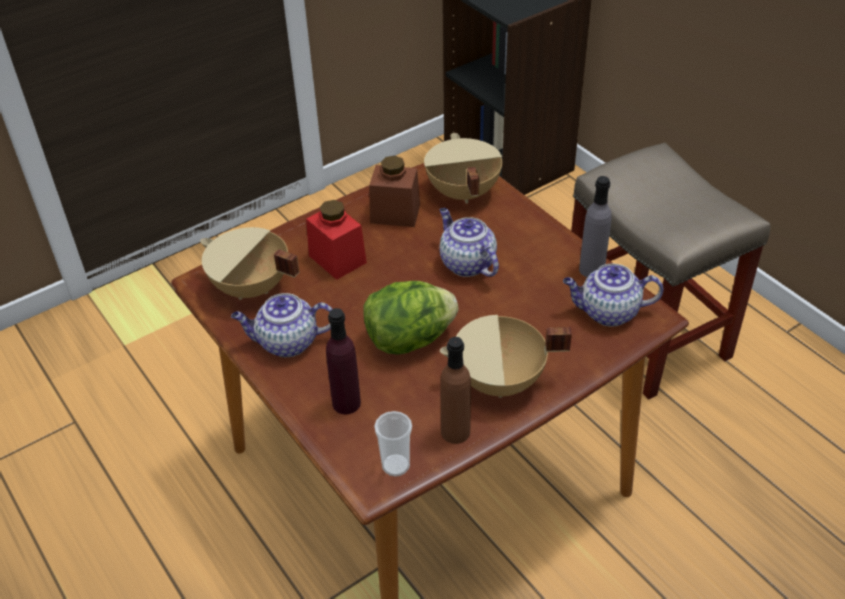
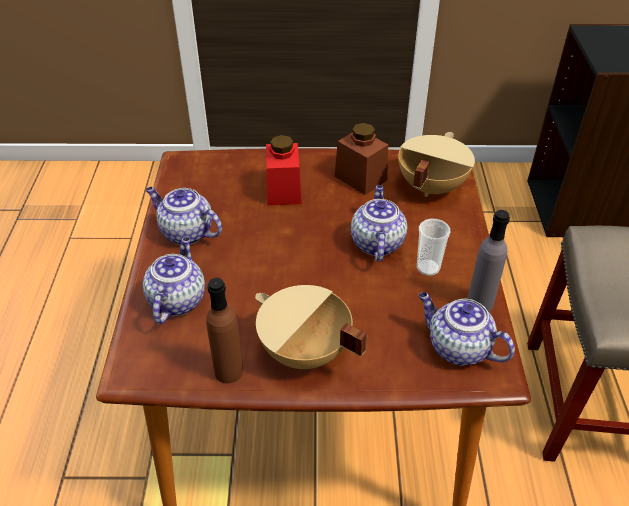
camera: 35 degrees right, 0 degrees up
(250, 288) = (204, 182): beige cooking pot -> none
(346, 403) = (177, 300): purple bottle -> teapot
(396, 465) = (159, 369): cup -> cup (428, 268)
(409, 339) = (271, 278): lettuce -> none

